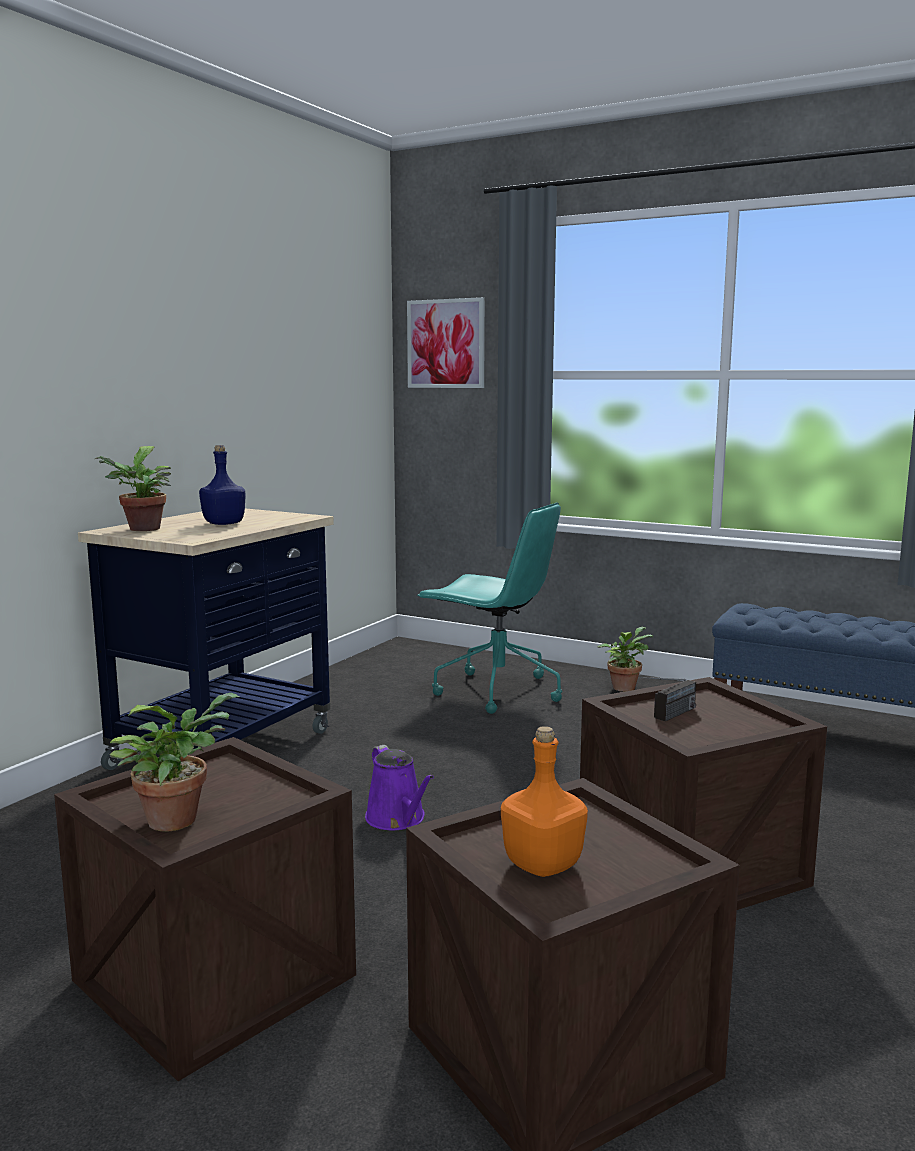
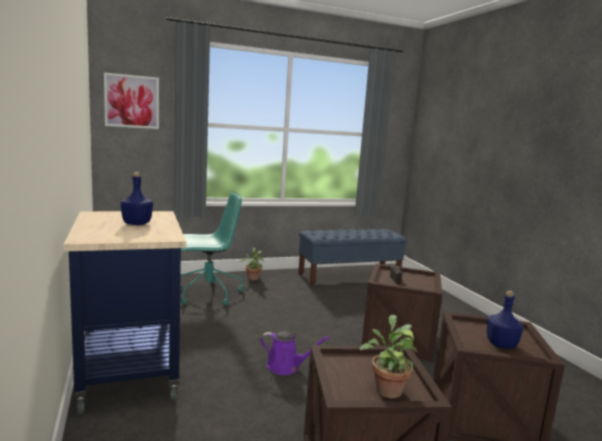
camera: 50 degrees left, 0 degrees up
(142, 529) = (104, 235): potted plant -> none
(543, 864) = (500, 344): orange bottle -> blue bottle

